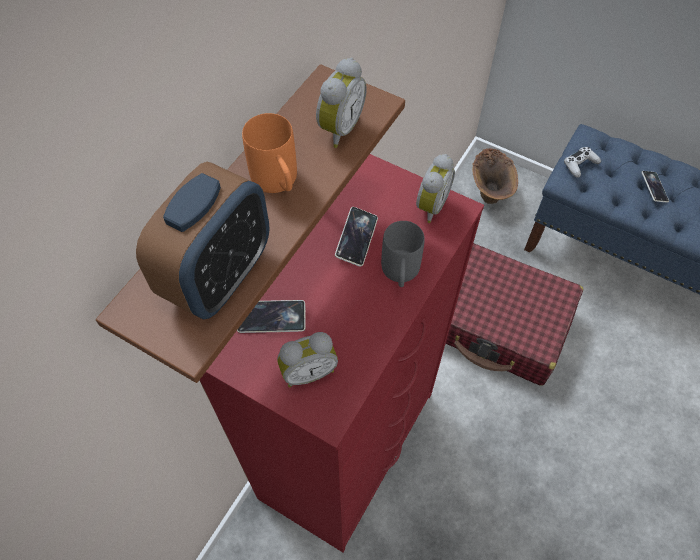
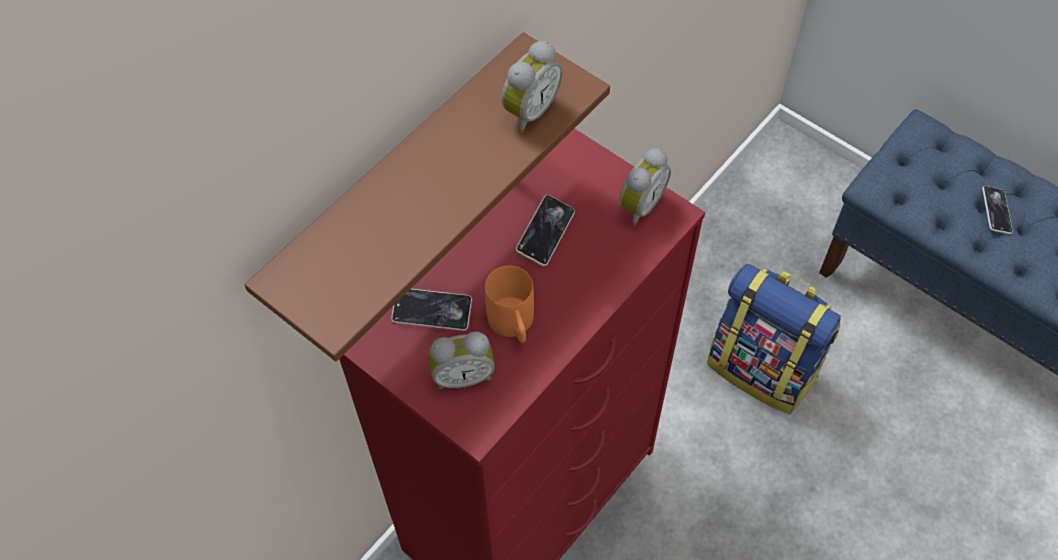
camera: 10 degrees right, 0 degrees up
(219, 276) = (374, 257): alarm clock -> none
(278, 183) = (452, 165): orange mug -> orange mug (513, 327)
(400, 274) = (588, 281): grey mug -> none
(490, 191) = (787, 185): brown vase -> none
(498, 322) = (763, 368): red suitcase -> backpack
(580, 165) = (899, 167): white game controller -> none

